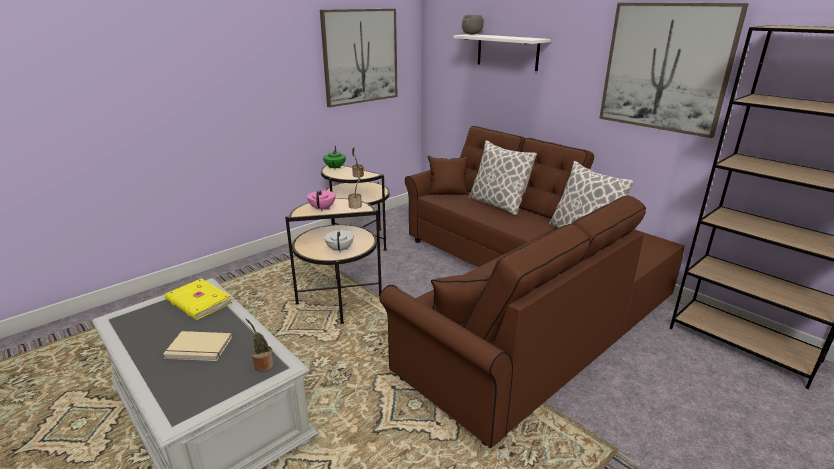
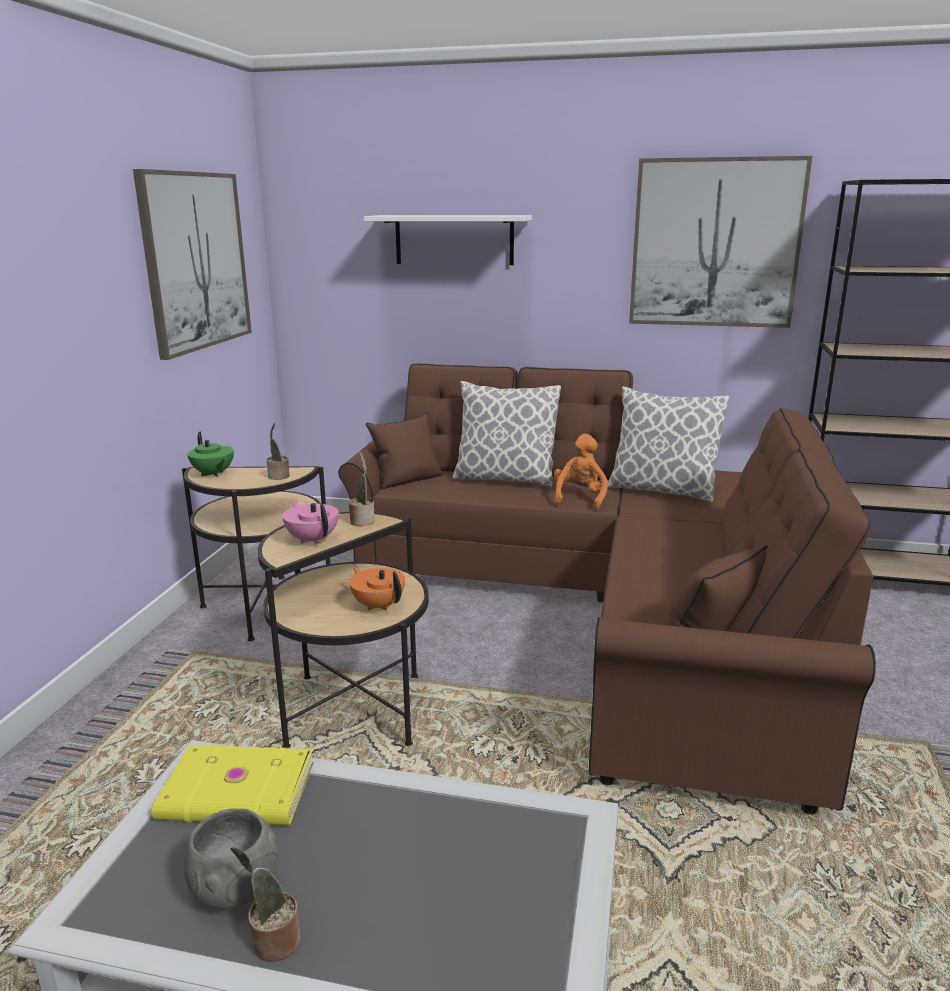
camera: 35 degrees left, 5 degrees down
(198, 349) = (380, 872): beige book -> none
(263, 364) = (540, 834): potted plant -> potted plant (272, 942)
(340, 249) = (378, 605): white teapot -> orange teapot
(472, 34) = (388, 215): grey bowl -> grey bowl (234, 889)
(522, 226) = (580, 498): none -> orange plush toy

